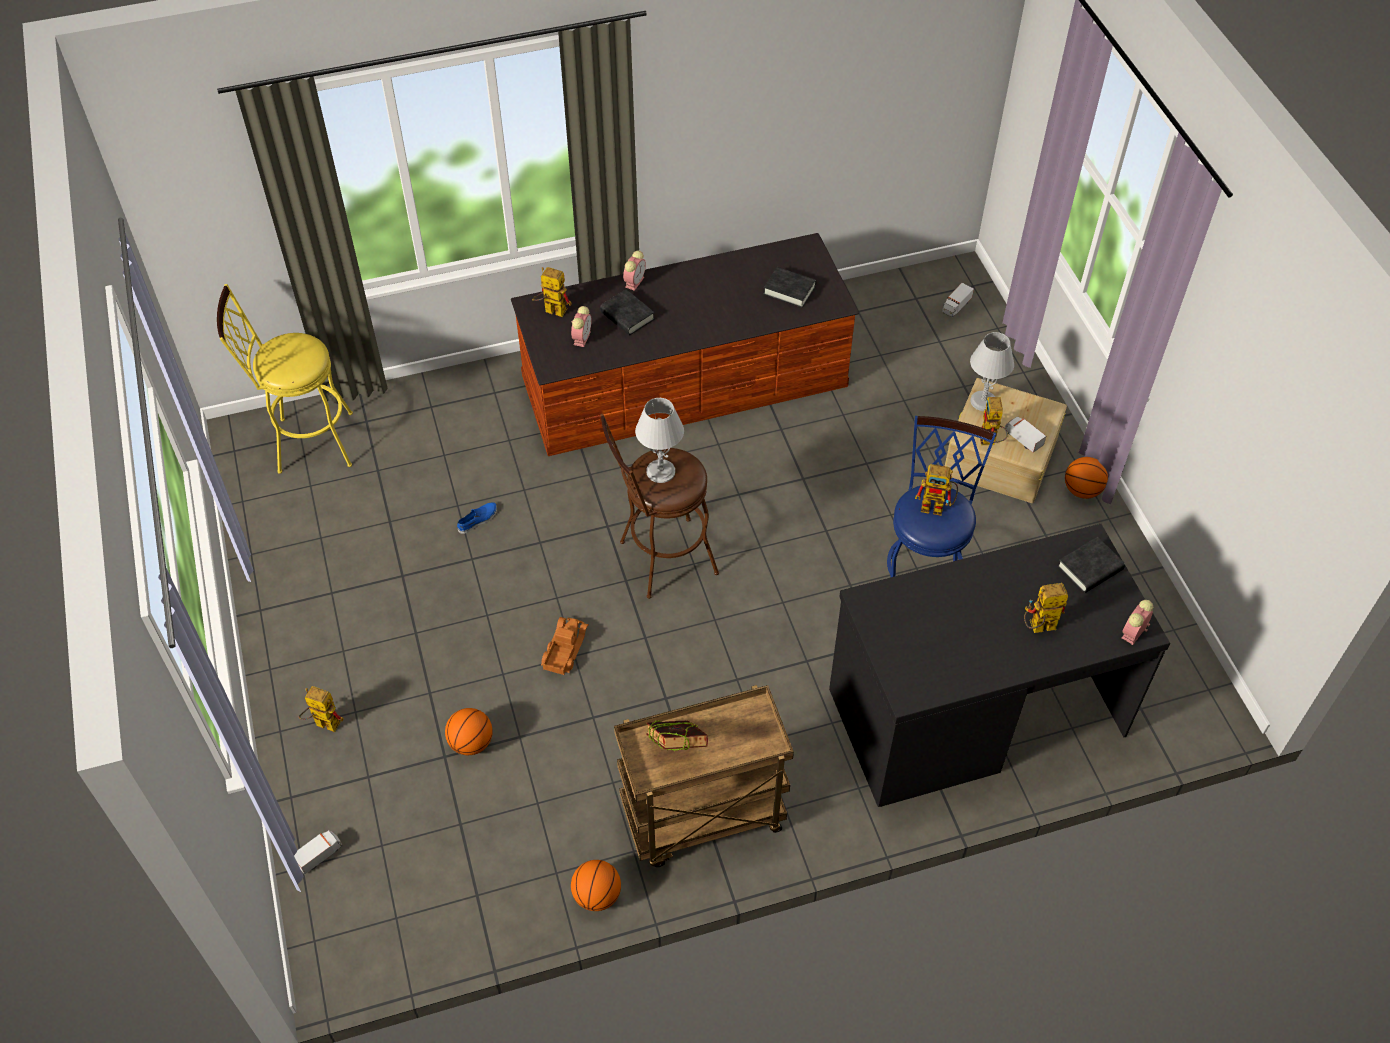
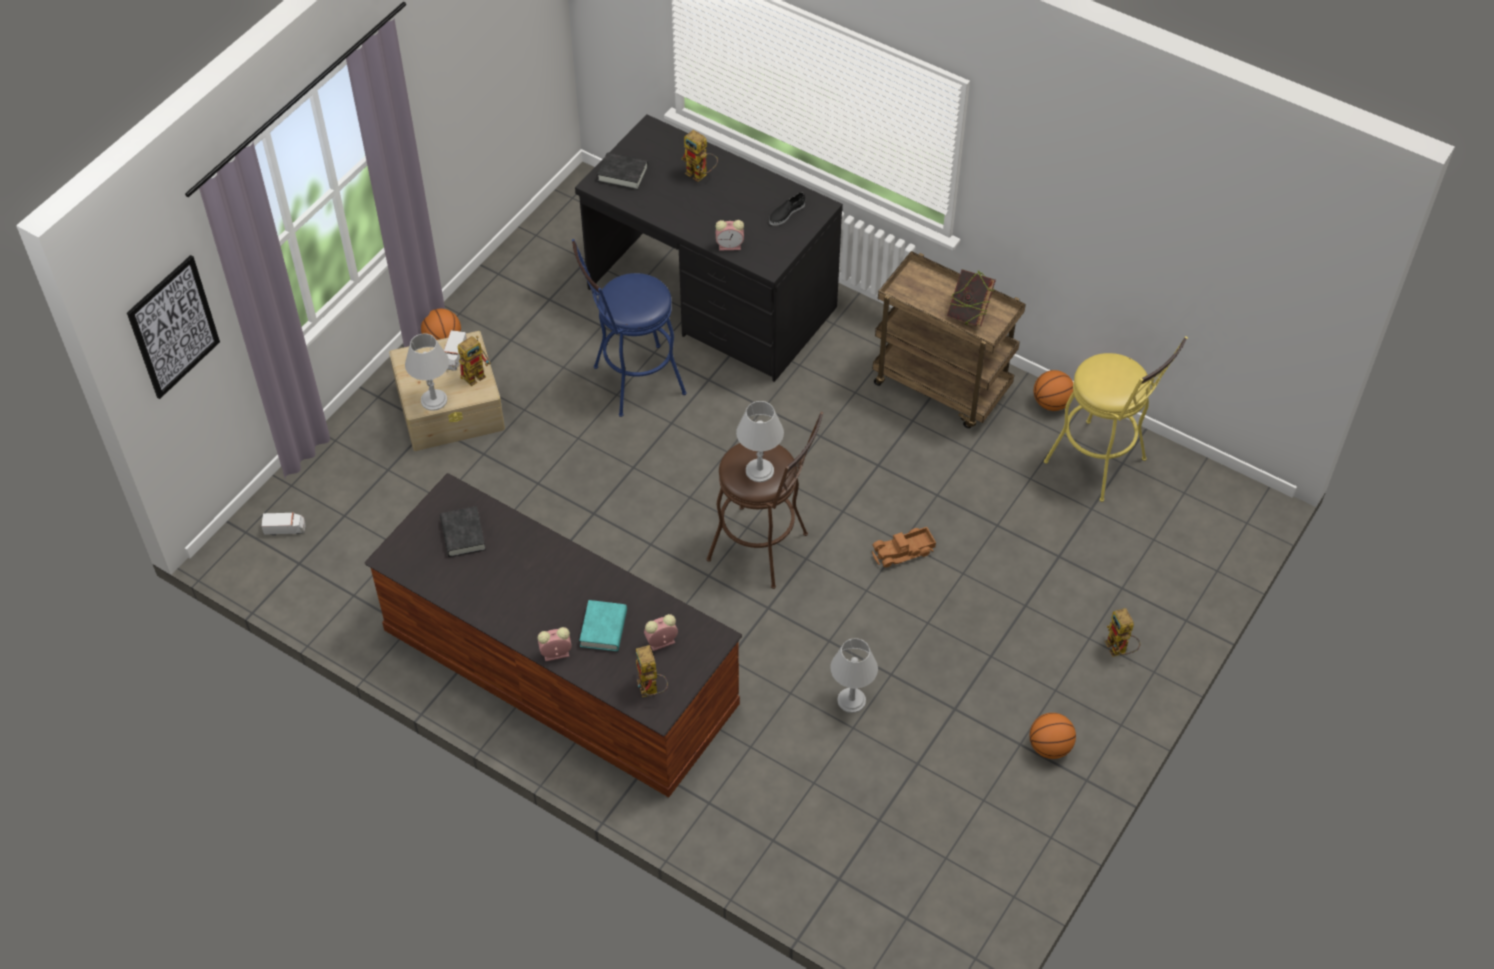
camera: 130 degrees left, 0 degrees up
(307, 442) = (907, 905): yellow stool -> yellow stool (1101, 465)
(320, 855) = (1199, 568): toy truck -> none
(471, 743) = (1032, 549): basketball -> basketball (1050, 747)
(478, 520) = (851, 700): blue shoe -> grey table lamp
(627, 316) = (603, 628): black book -> turquoise book
(923, 661) = (786, 213): none -> black shoe
(937, 506) = (629, 297): toy robot -> none
(1041, 83) = (173, 327): none -> picture
(1133, 634) = (657, 132): alarm clock -> alarm clock (730, 245)

